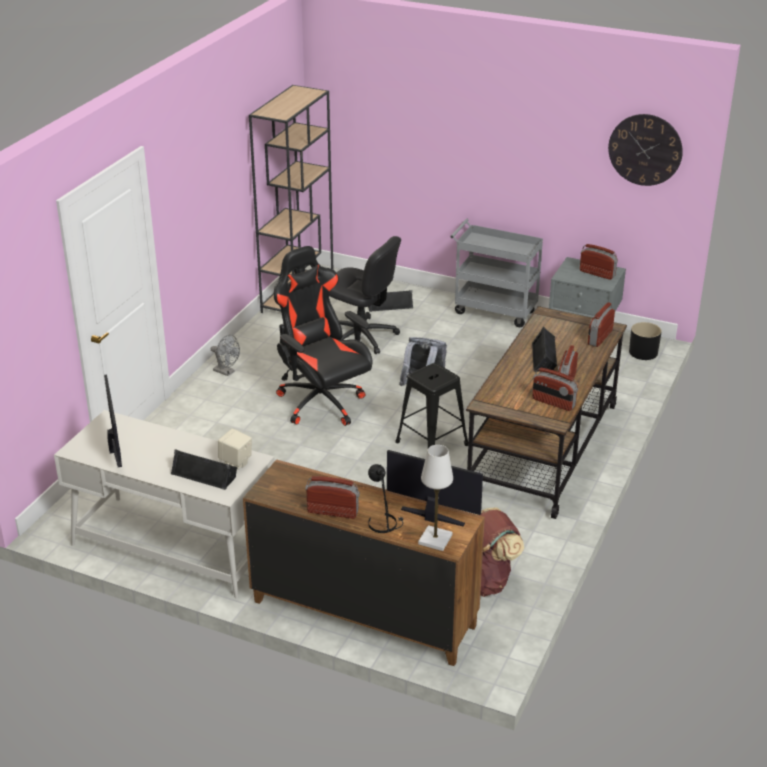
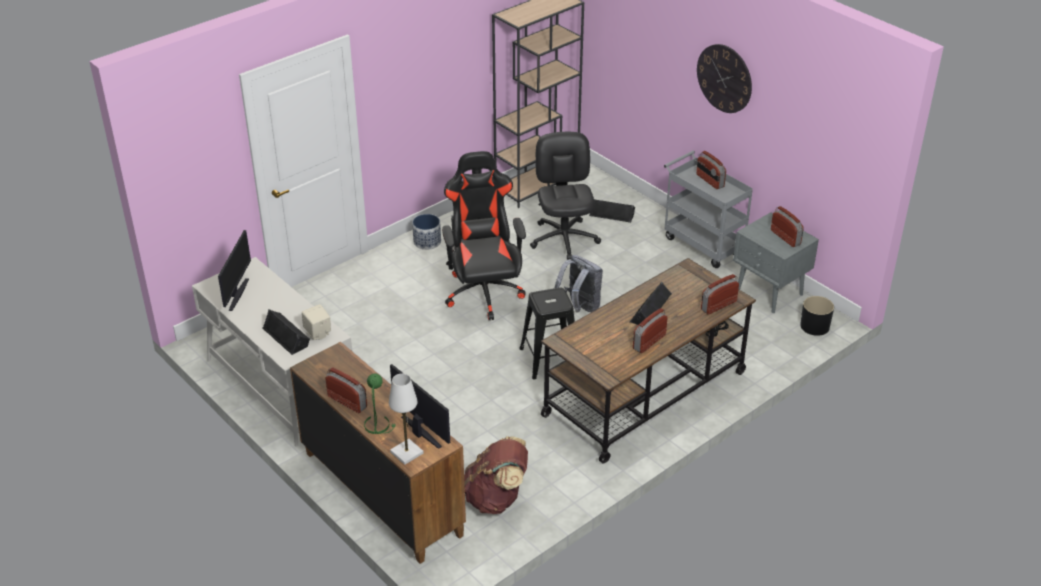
camera: 25 degrees right, 5 degrees up
(227, 372) = (427, 242): grey fan -> planter
(361, 336) = (564, 238): black office chair -> black office chair turned 150 degrees counterclockwise
(384, 523) = (378, 425): black table lamp -> green table lamp
(553, 403) = (621, 358): radio -> radio (709, 181)
(645, 149) = (844, 128): wall clock -> wall clock (724, 78)

